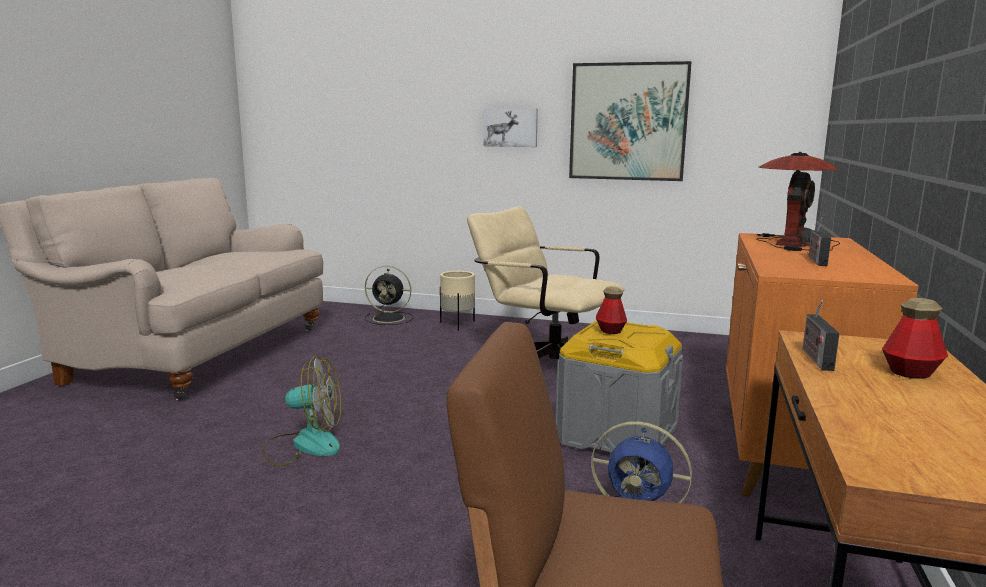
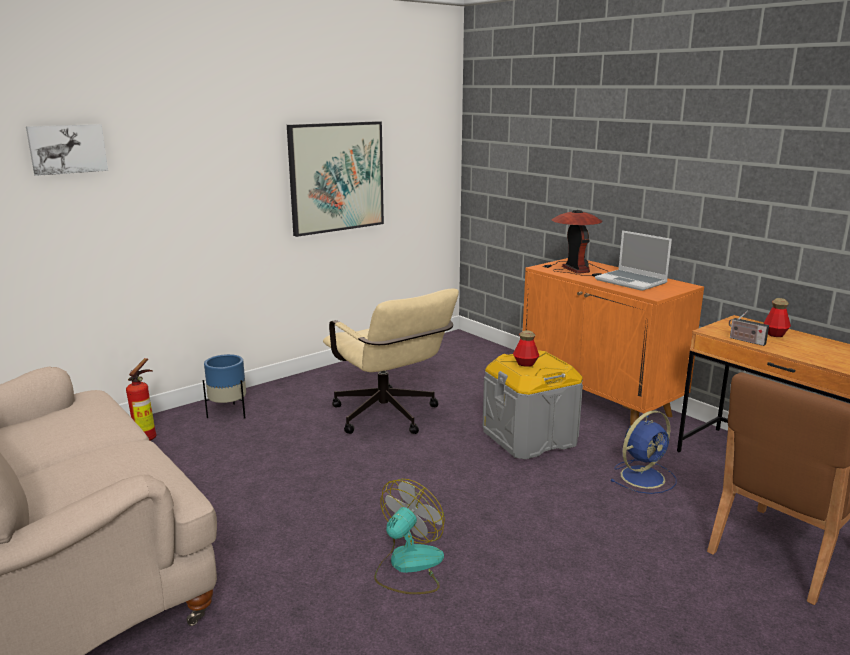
camera: 55 degrees left, 5 degrees up
(390, 318) = (148, 437): black fan -> fire extinguisher
(458, 324) = (229, 413): beige planter -> blue planter
(510, 127) = (231, 193): picture -> picture (67, 149)
(543, 369) = (389, 418): beige office chair -> beige office chair turned 105 degrees counterclockwise
(816, 261) = (632, 281): radio -> laptop

